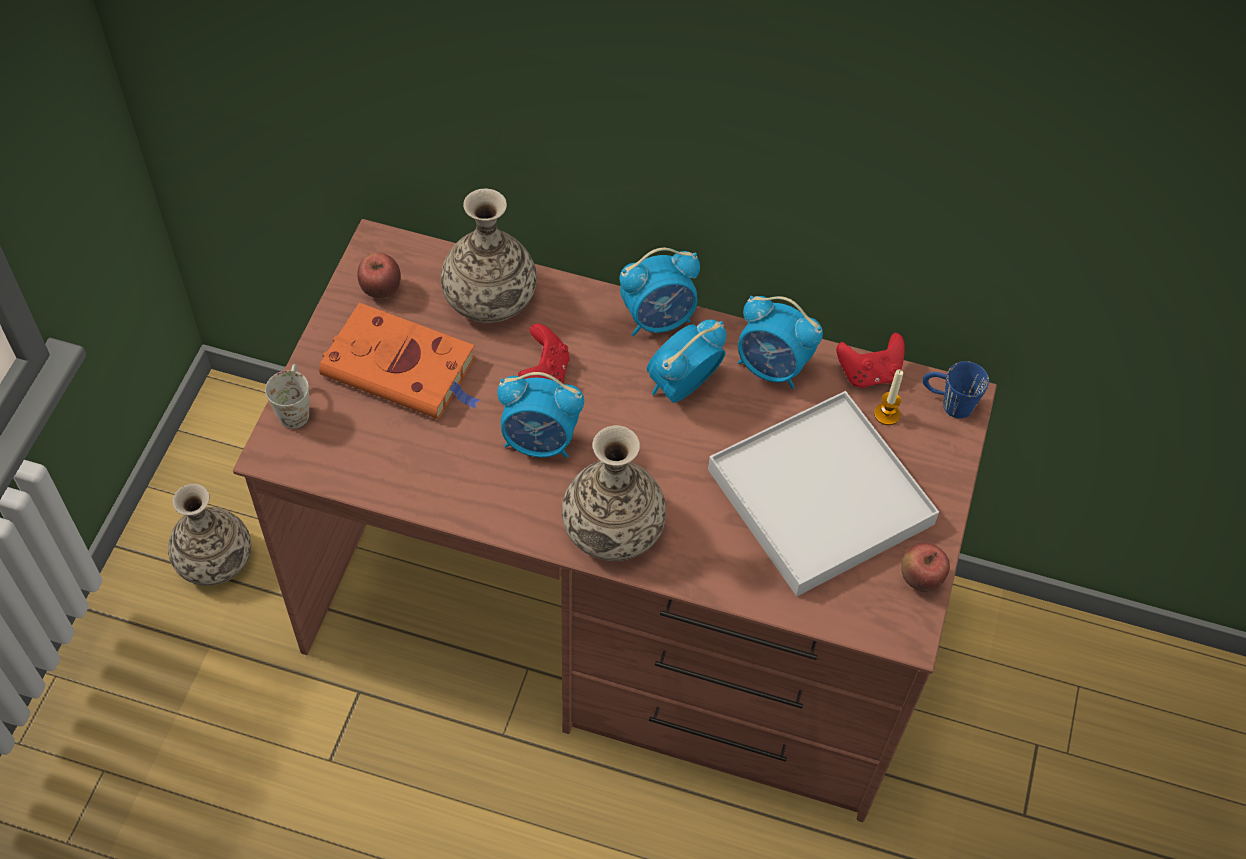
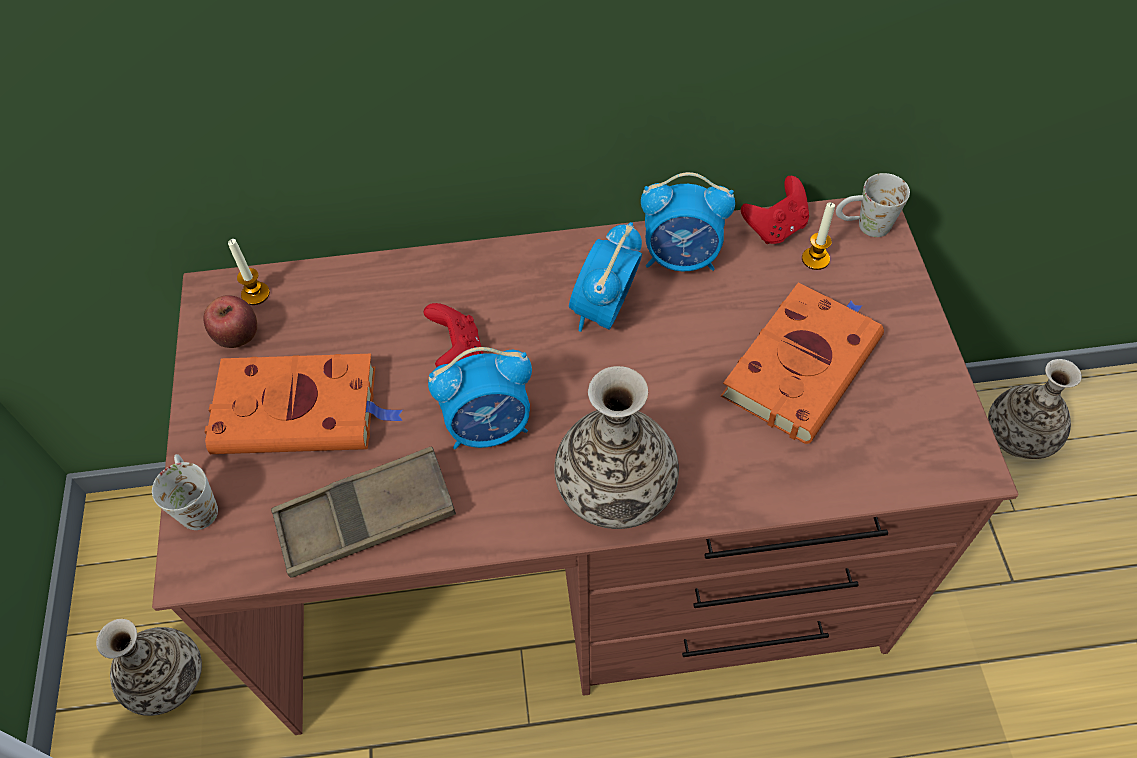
camera: 20 degrees left, 0 degrees up
(410, 259) = (255, 294): none -> candle
(413, 471) = (366, 518): none -> brown tray
(490, 297) = (360, 300): vase -> vase (1019, 435)
(658, 319) = (545, 255): alarm clock -> none
(820, 496) = (802, 364): white tray -> orange book
(919, 579) = (947, 406): apple -> none
(947, 403) = (863, 226): blue mug -> white mug

